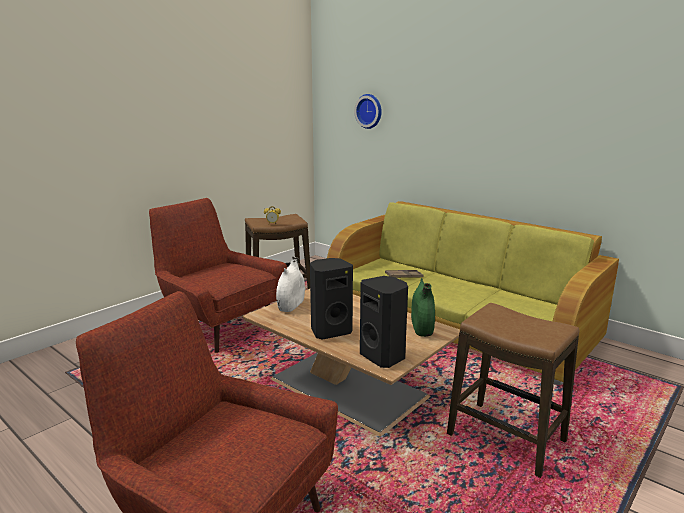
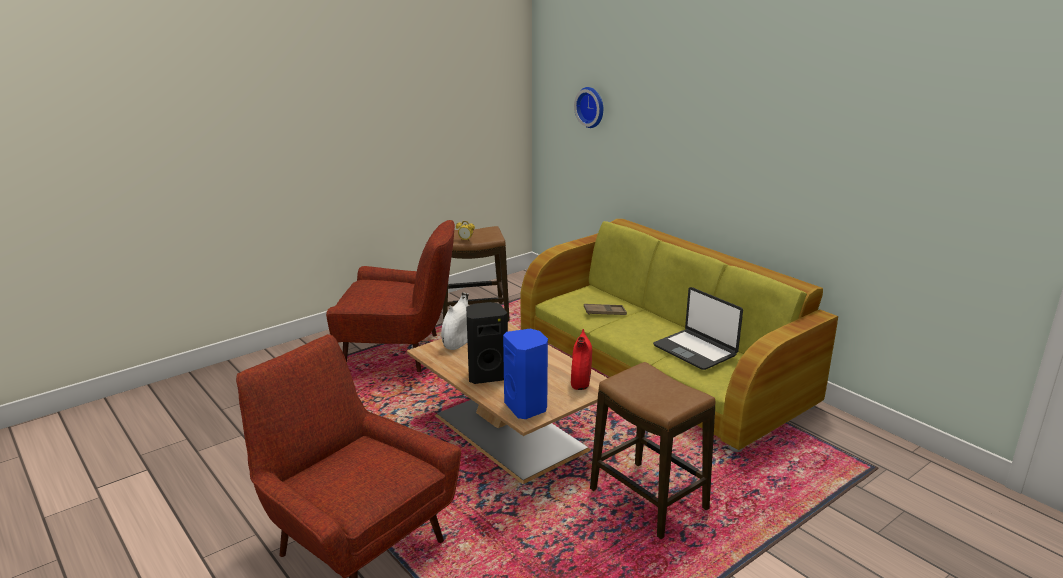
camera: 10 degrees right, 5 degrees up
(219, 326) = (398, 352): red armchair -> red armchair turned 135 degrees clockwise
(384, 357) = (527, 407): black speaker -> blue speaker
(422, 328) = (581, 380): green vase -> red vase
(497, 299) = (695, 350): none -> laptop

